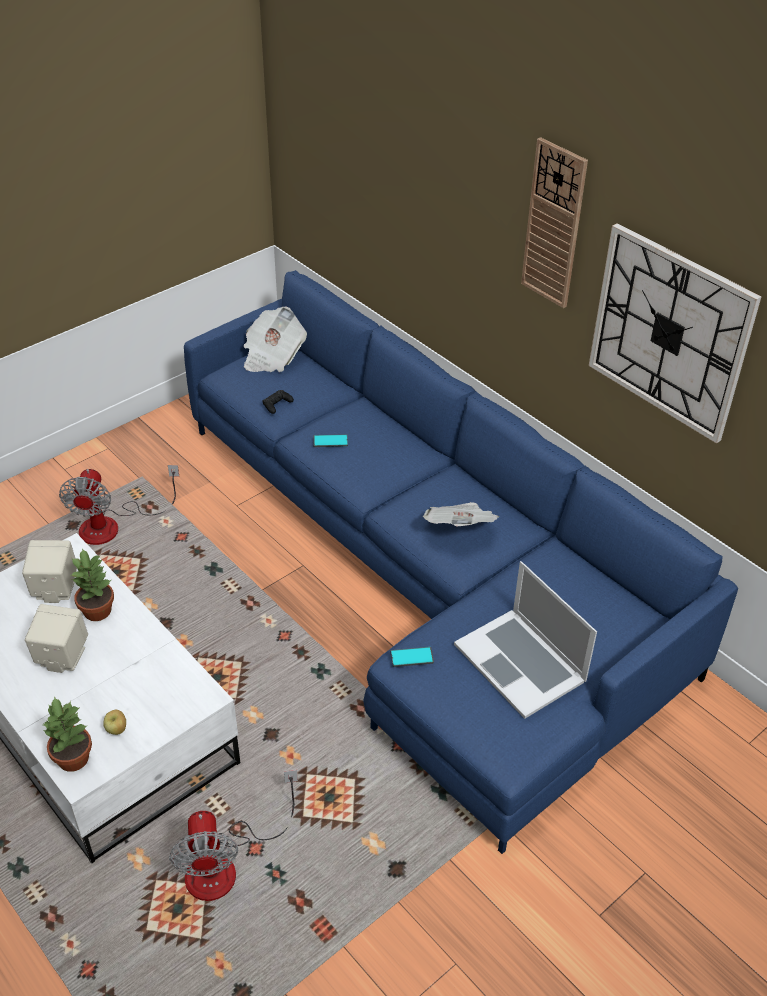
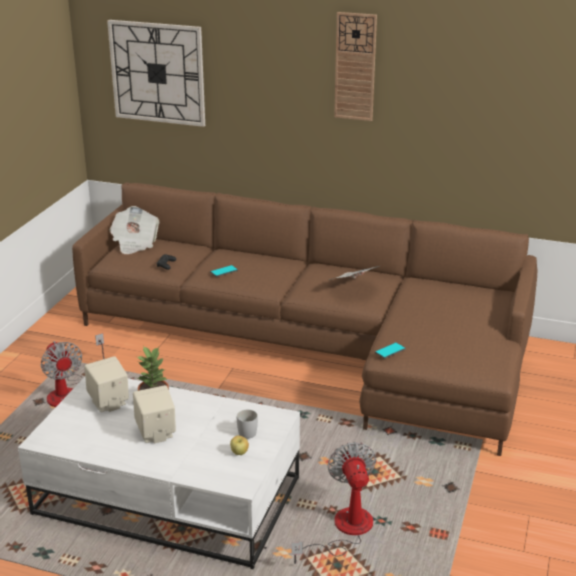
camera: 30 degrees left, 15 degrees down
(73, 759) = (226, 478): potted plant -> none
(154, 702) = (249, 431): none -> white mug
(226, 864) = (343, 530): fan -> fan turned 150 degrees counterclockwise
(429, 574) = (319, 346): blue sofa -> brown sofa
(520, 662) = (454, 331): laptop -> none
(669, 332) = (454, 106): wall clock -> wall clock (157, 73)

